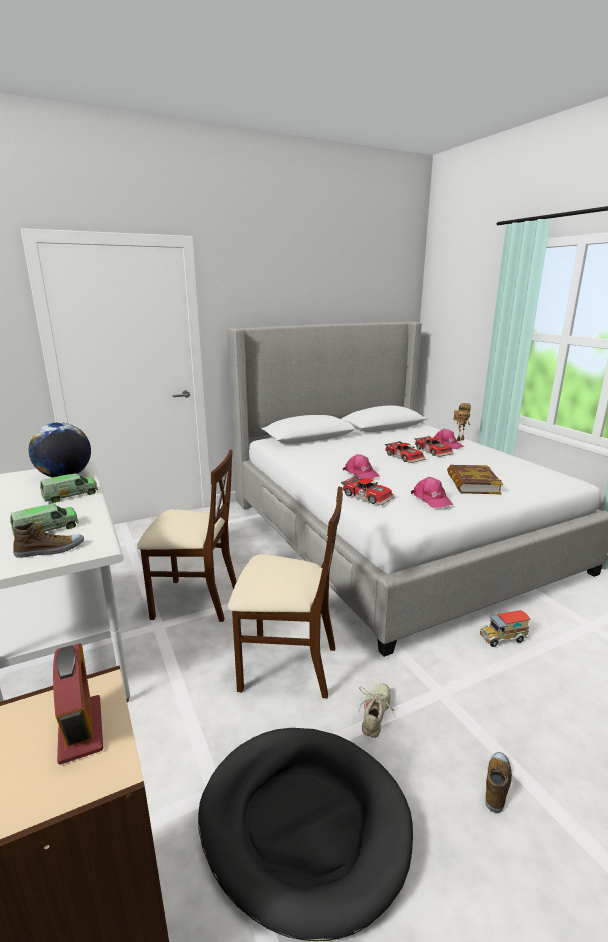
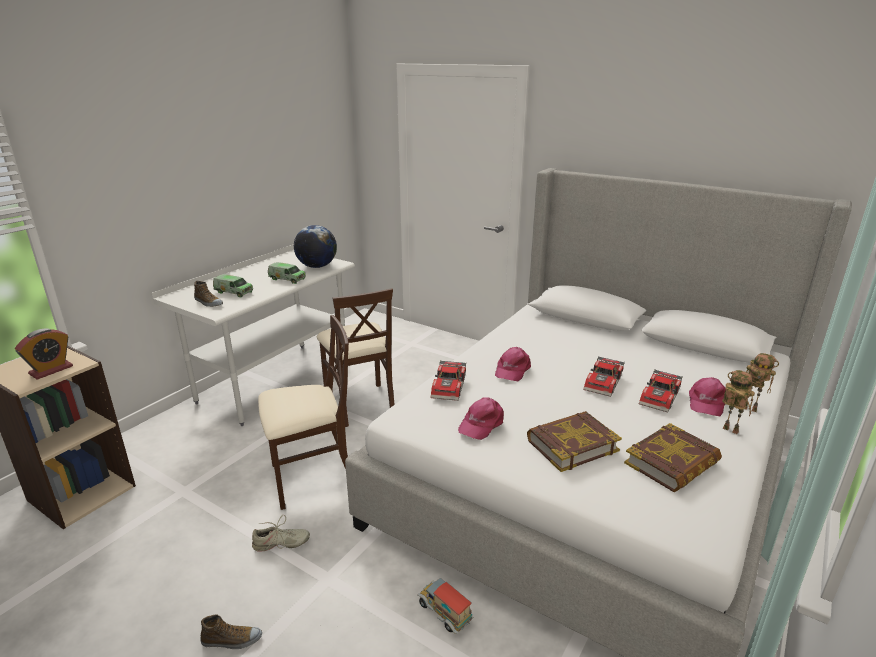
camera: 60 degrees right, 5 degrees up
(287, 666) = (312, 477): beige chair -> beige chair turned 90 degrees counterclockwise
(304, 824) = (169, 538): black dog bed -> none
(478, 449) = (728, 430): none -> toy robot
(504, 468) = (672, 463): none -> book

